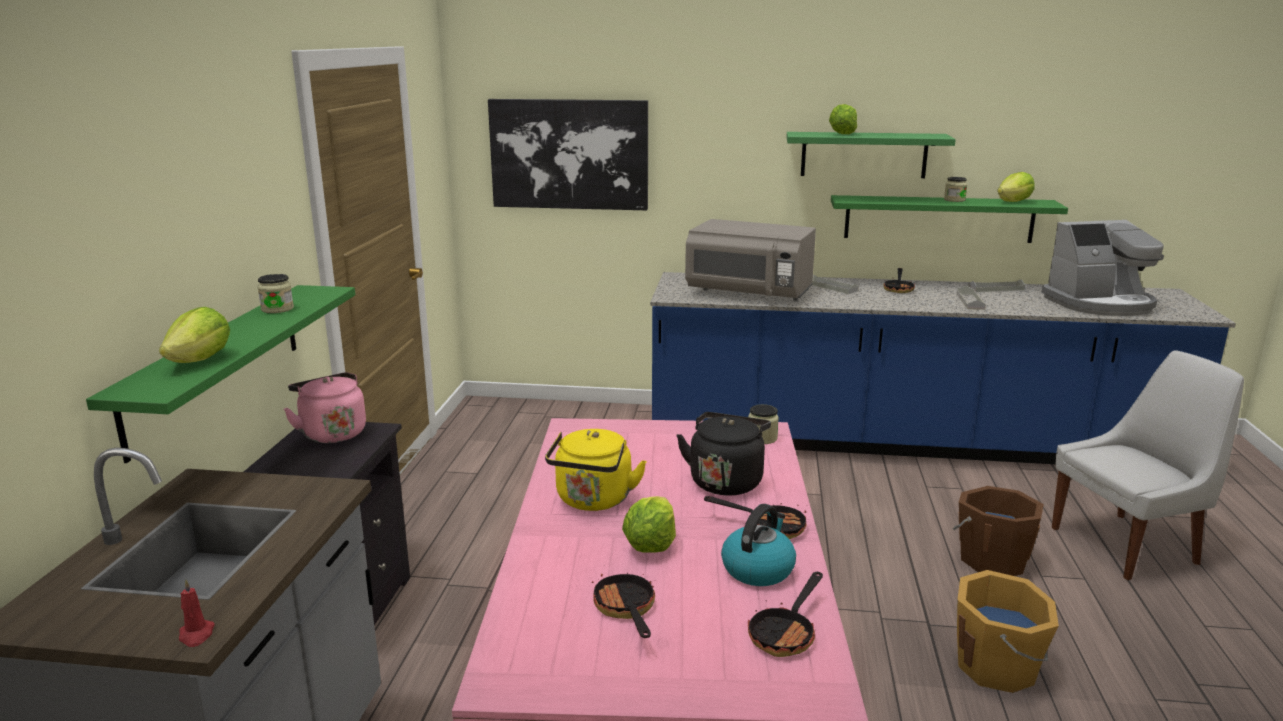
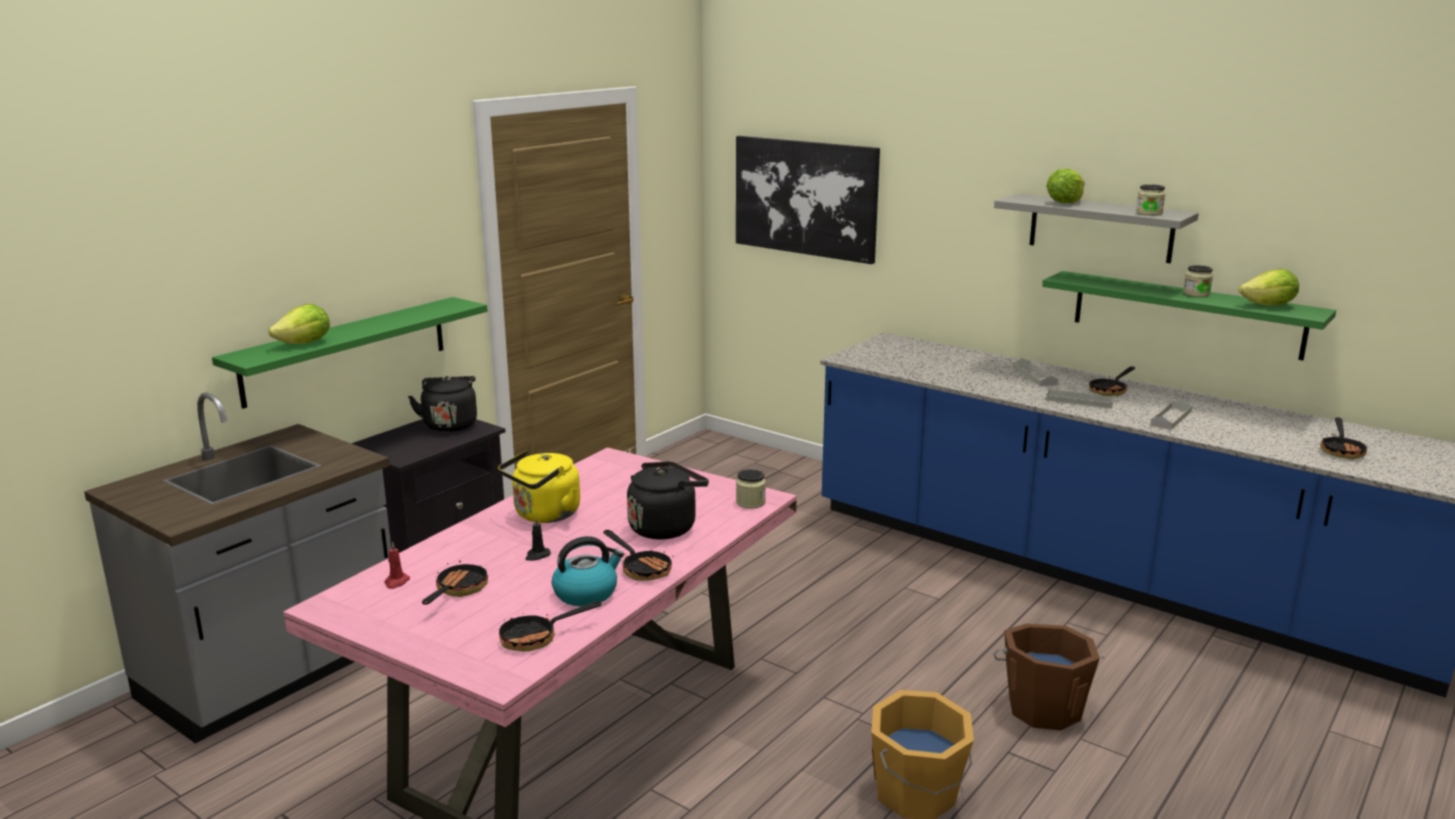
camera: 30 degrees right, 0 degrees up
(196, 635) = (182, 521): red candle -> red candle (396, 582)
(277, 309) = (407, 314): jar -> jar (1149, 213)
(332, 433) = (450, 424): pink kettle -> black kettle
(650, 545) = (537, 555): lettuce -> black candle
(749, 292) = (933, 367): grey microwave -> none
(863, 155) = (1100, 228): green shelf -> grey shelf
(996, 289) = (1235, 410): grey tray -> grey tray (1079, 401)
(1100, 304) = (1341, 450): coffee machine -> frying pan
(1128, 545) = (1234, 744): white chair -> none

